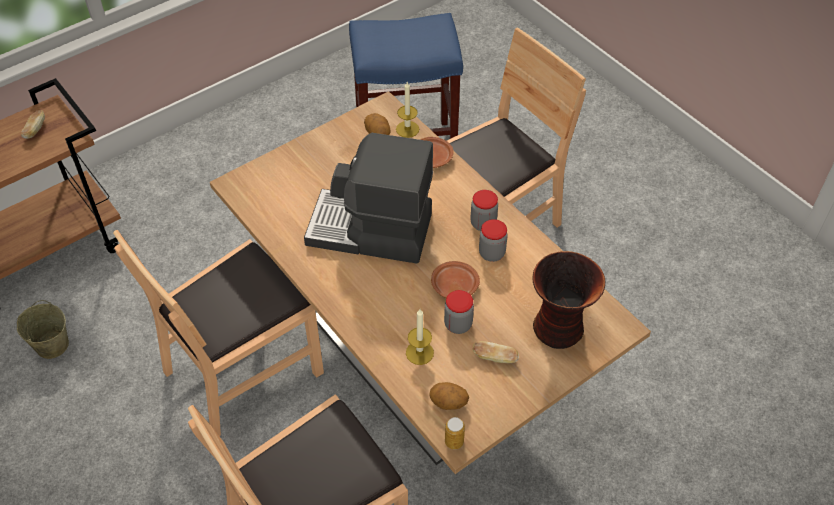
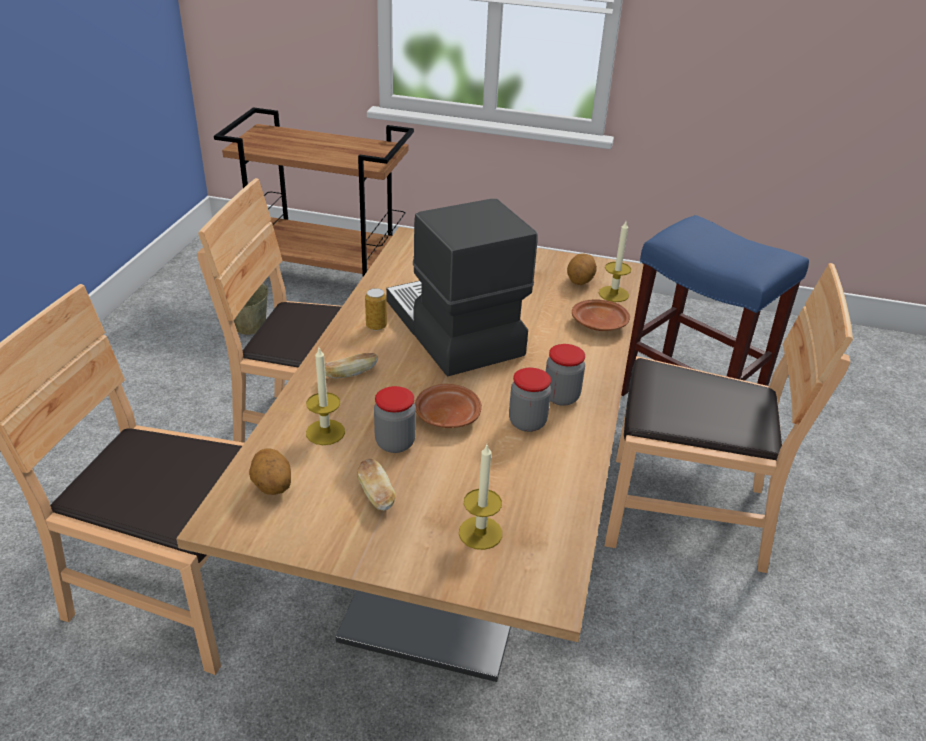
camera: 50 degrees right, 15 degrees down
(35, 130) = (361, 150): bread -> bread (350, 374)
(454, 442) = (217, 517): can -> can (376, 326)
(560, 329) = (480, 533): vase -> candle

